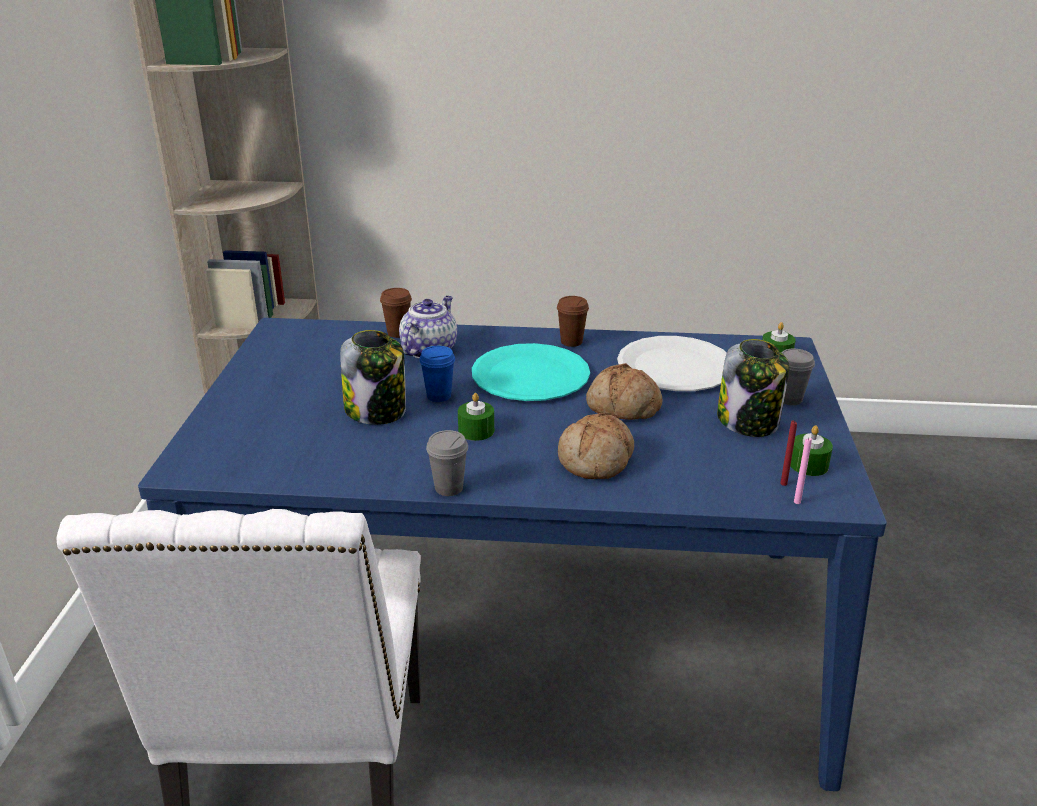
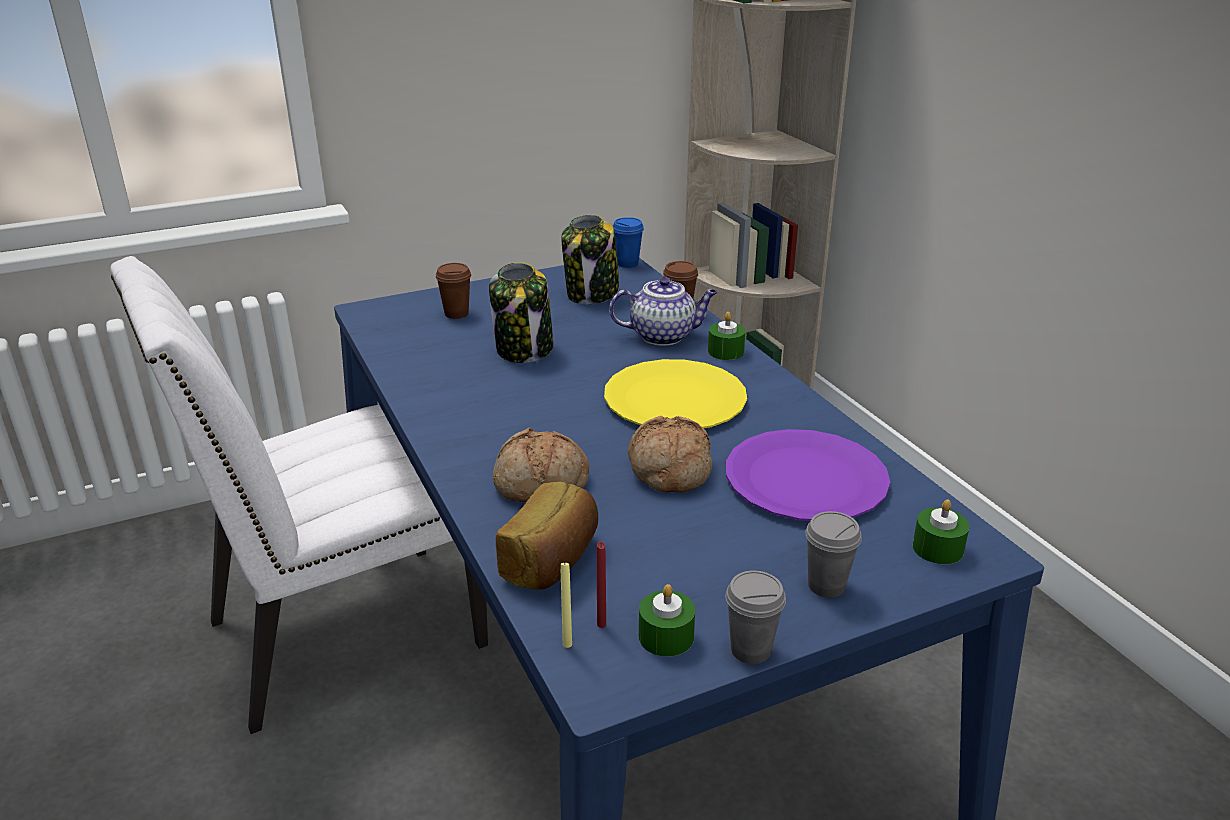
camera: 60 degrees right, 0 degrees up
(439, 396) = (581, 367): blue cup -> blue cup (627, 263)
(449, 488) = (424, 421): grey cup -> grey cup (750, 650)
(476, 430) = (536, 404): green candle -> green candle (726, 351)
(530, 376) = (674, 399): turquoise plate -> yellow plate
(571, 342) = (781, 399): brown cup -> brown cup (456, 314)
(675, 367) = (805, 479): white plate -> purple plate
(700, 482) = (552, 560): none -> bread
(748, 422) = (728, 565): jar -> jar (592, 294)
(797, 502) = (567, 644): pink candle -> yellow candle

